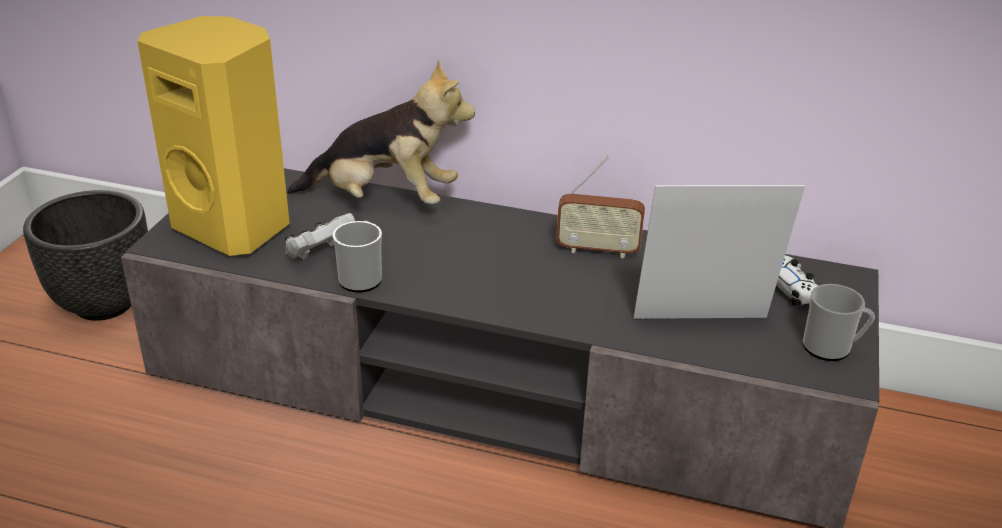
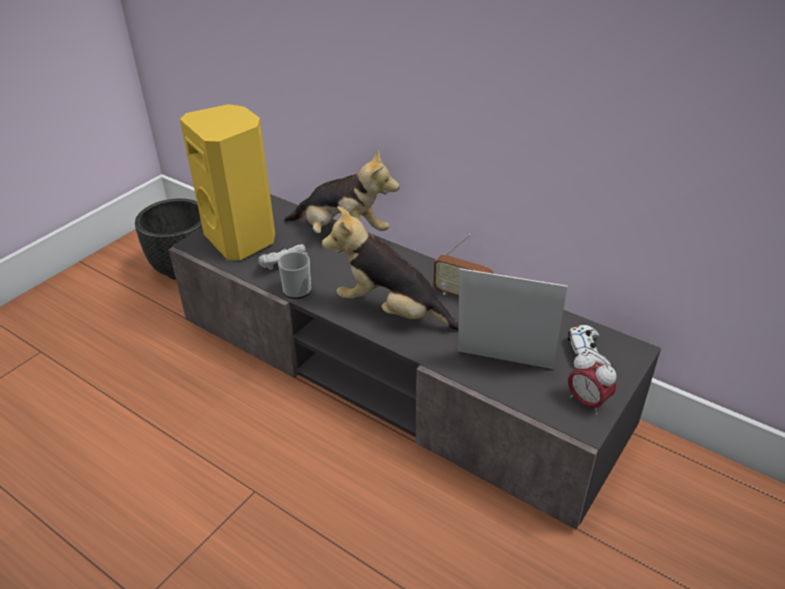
camera: 20 degrees right, 5 degrees up
(515, 285) = (392, 311): none -> plush toy
(831, 348) = (587, 402): mug -> alarm clock

